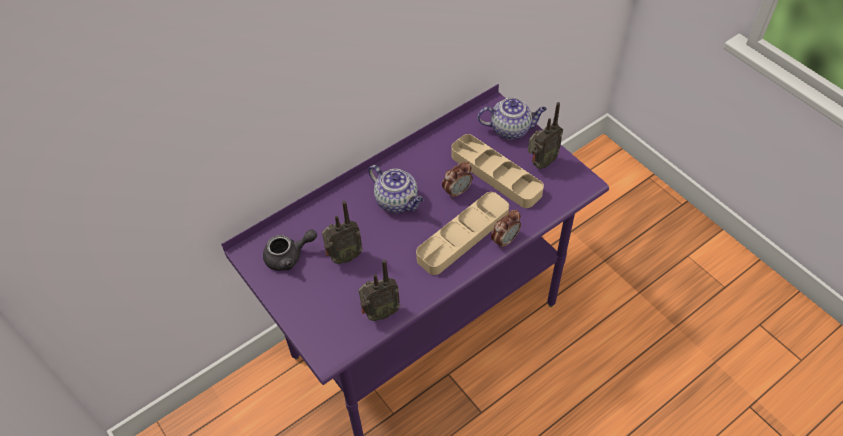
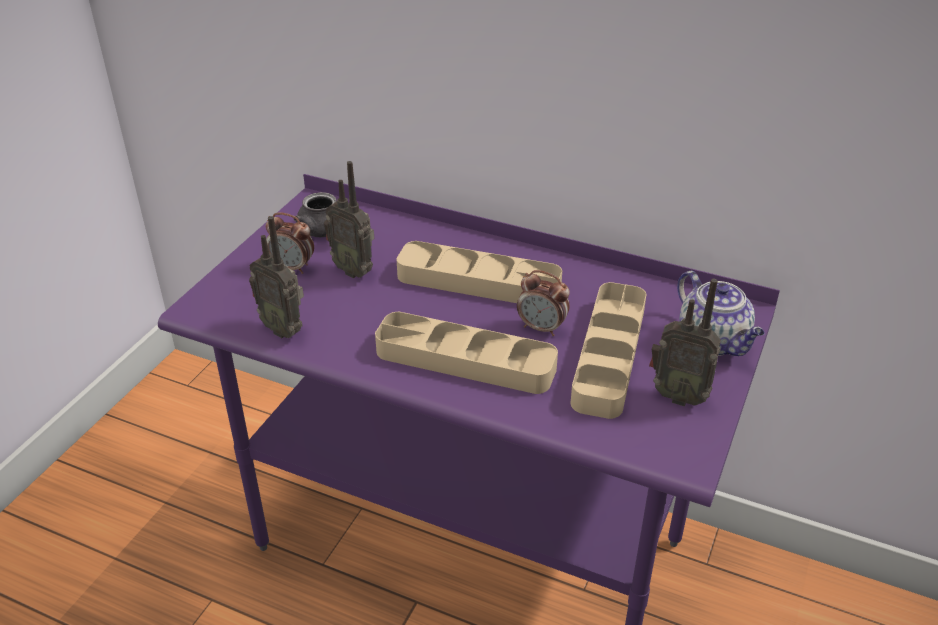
camera: 60 degrees right, 15 degrees down
(397, 201) = (478, 282): teapot -> beige tray
(505, 240) = (490, 405): alarm clock -> alarm clock (293, 267)

